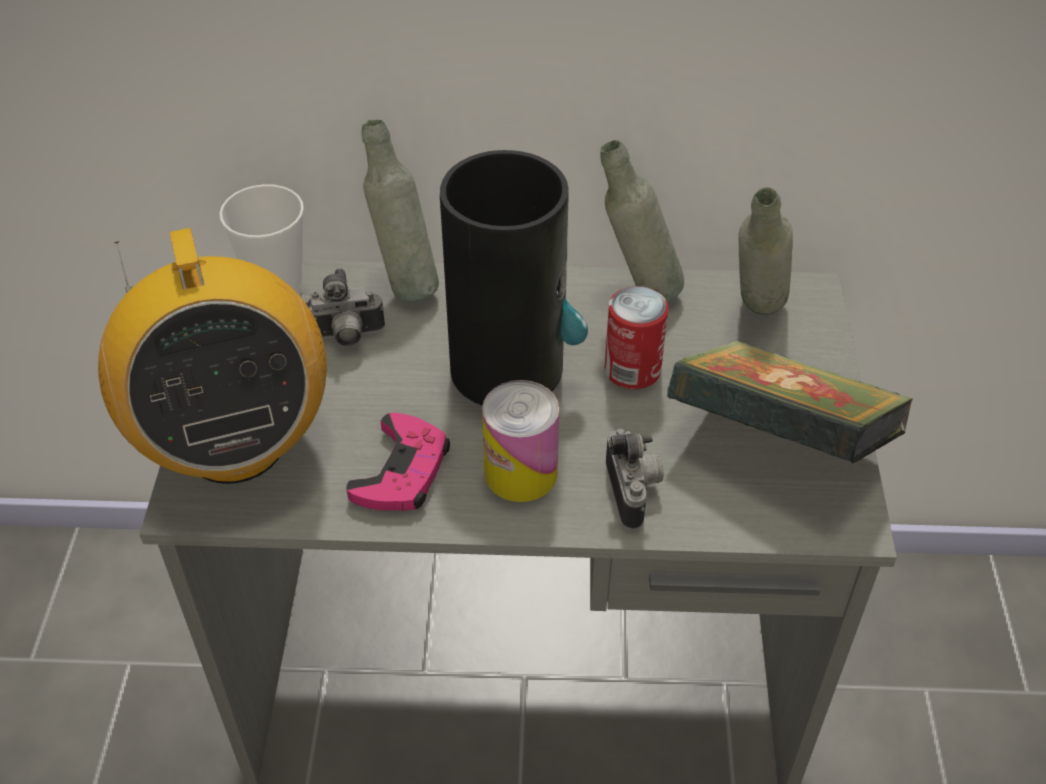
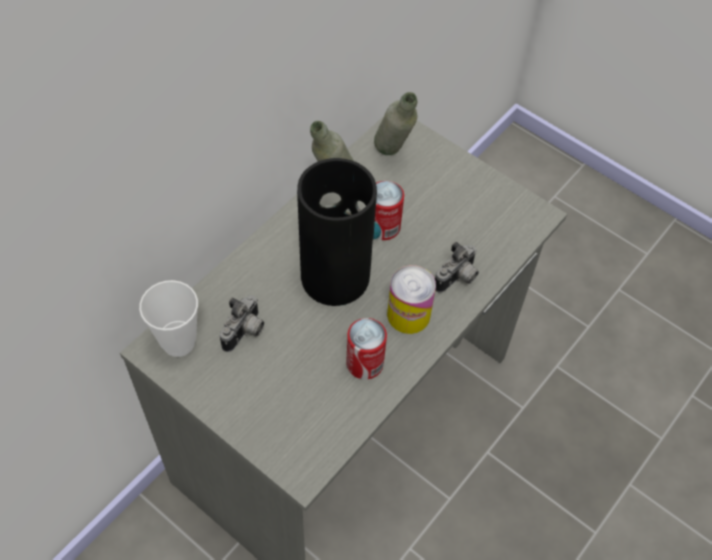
camera: 55 degrees left, 10 degrees up
(234, 444) = (279, 428): radio -> none
(402, 471) = (364, 363): pink game controller -> can
(405, 284) = (231, 280): grey bottle -> none
(634, 492) = (457, 279): camera -> camera turned 105 degrees clockwise
(779, 442) = (475, 205): book -> none

